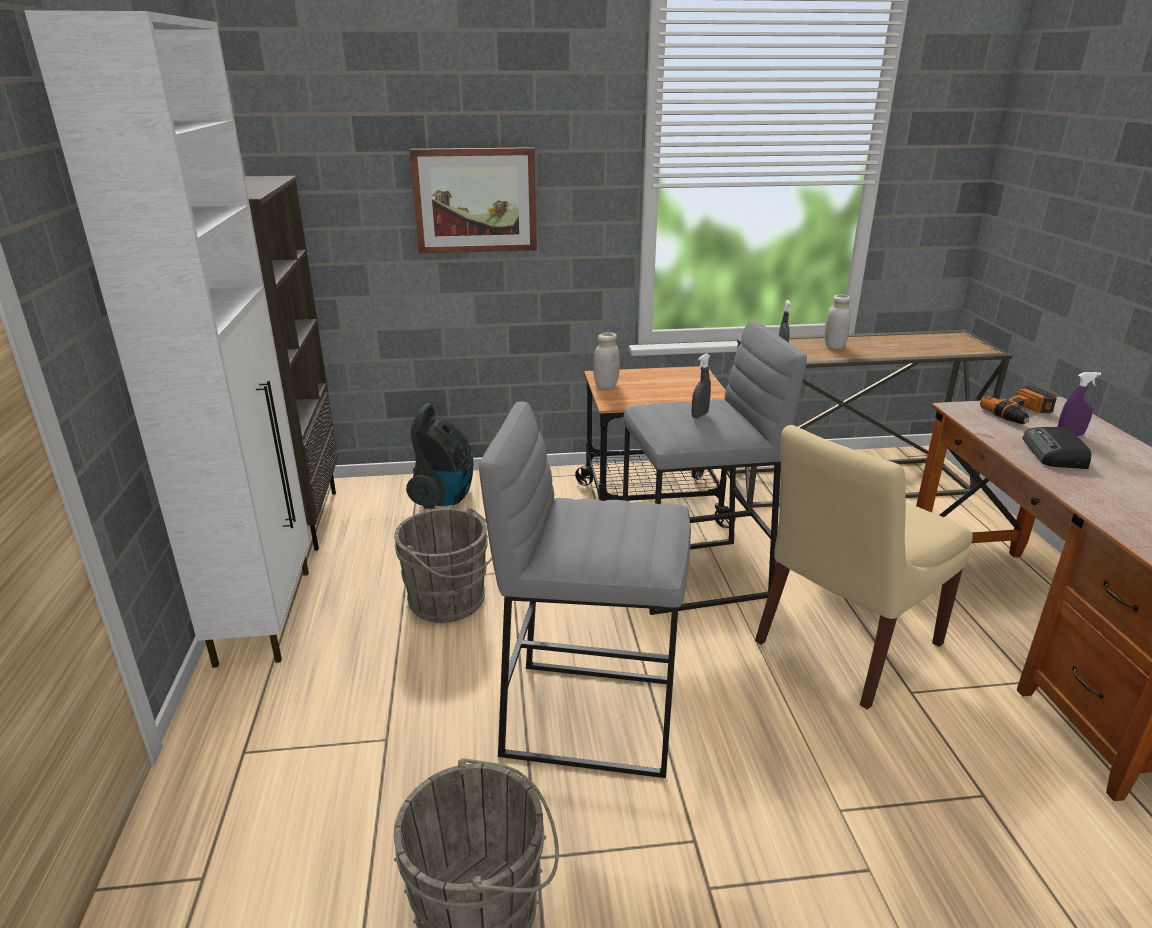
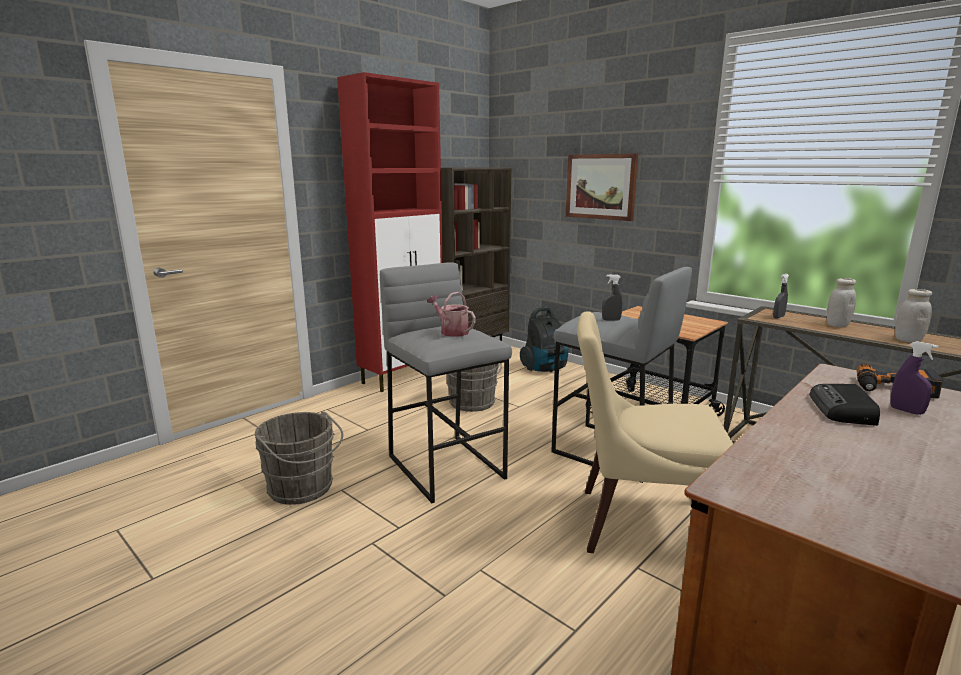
camera: 50 degrees right, 10 degrees down
(265, 614) = (403, 377): white cabinet -> red cabinet
(606, 385) = (632, 313): white jar -> white jar (908, 340)
(615, 520) = (451, 331): none -> watering can
(1055, 454) = (843, 410): radio -> radio turned 45 degrees counterclockwise

